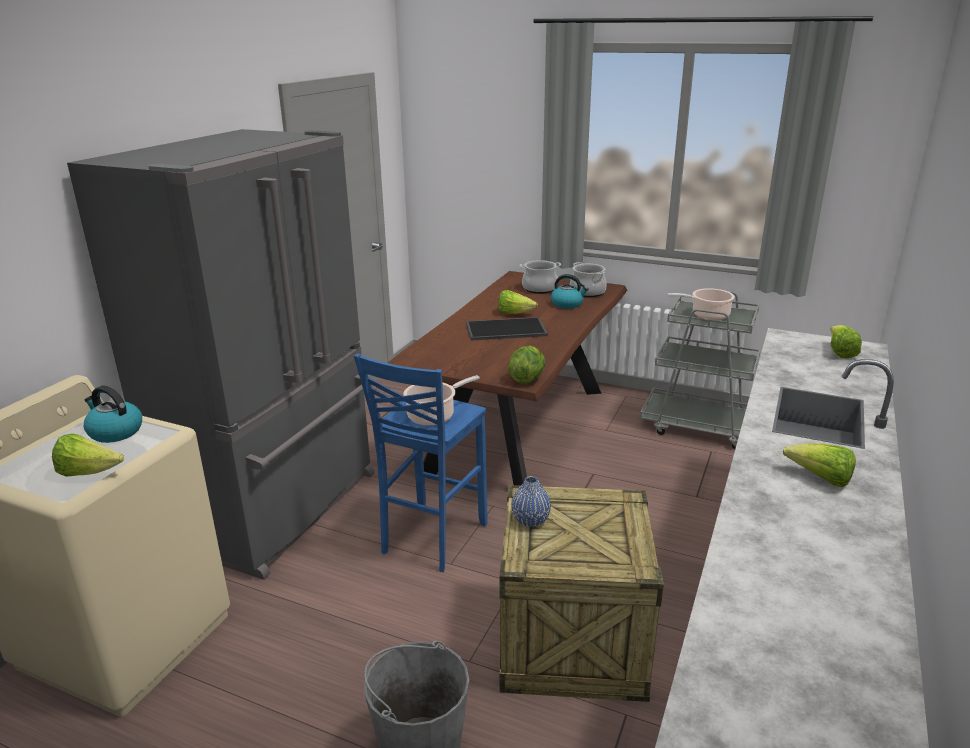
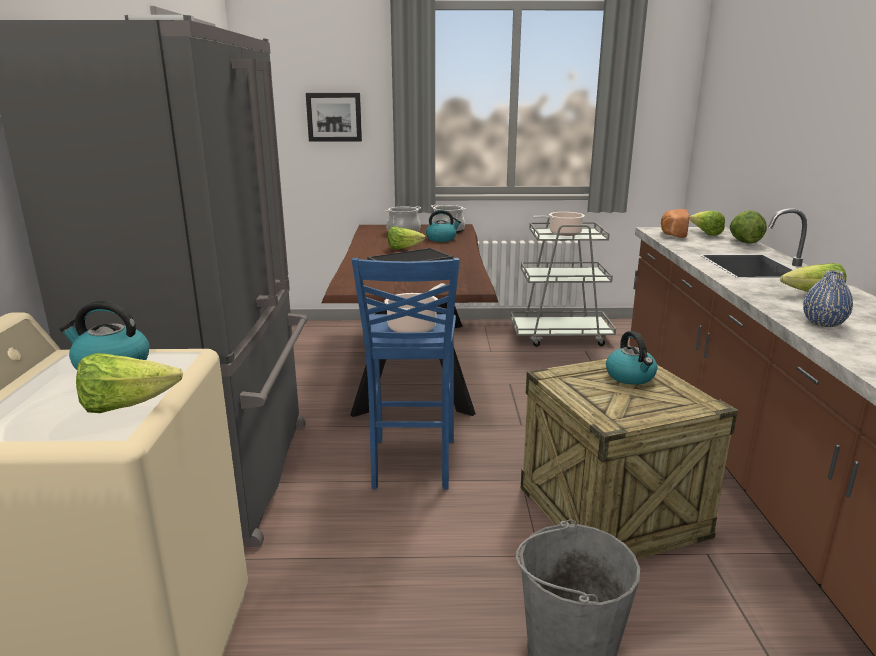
camera: 25 degrees left, 5 degrees down
(490, 160) = (334, 117): none -> picture
(527, 379) = (475, 286): lettuce -> lettuce (744, 242)
(530, 520) = (577, 392): blue vase -> blue vase (823, 323)
(600, 516) = (631, 377): none -> kettle
(797, 346) = (672, 234): none -> bread

